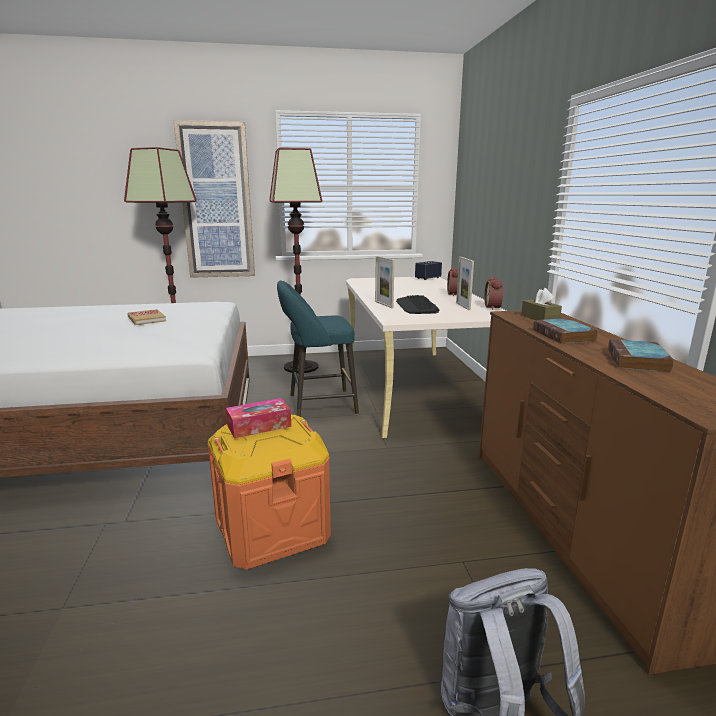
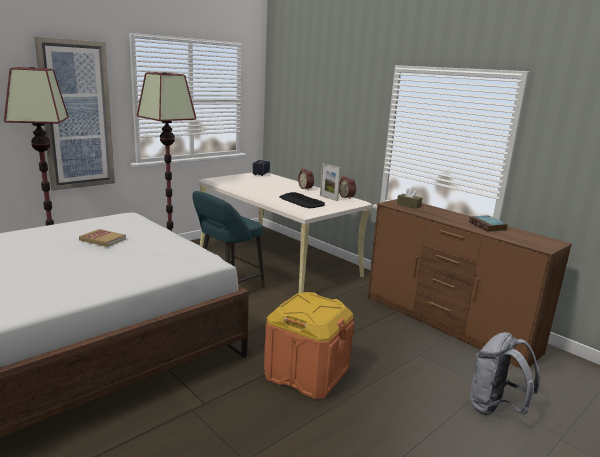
camera: 35 degrees left, 0 degrees up
(259, 426) = (300, 303): tissue box -> none
(384, 304) = (279, 202): picture frame -> none
(564, 336) = (439, 216): book -> none

